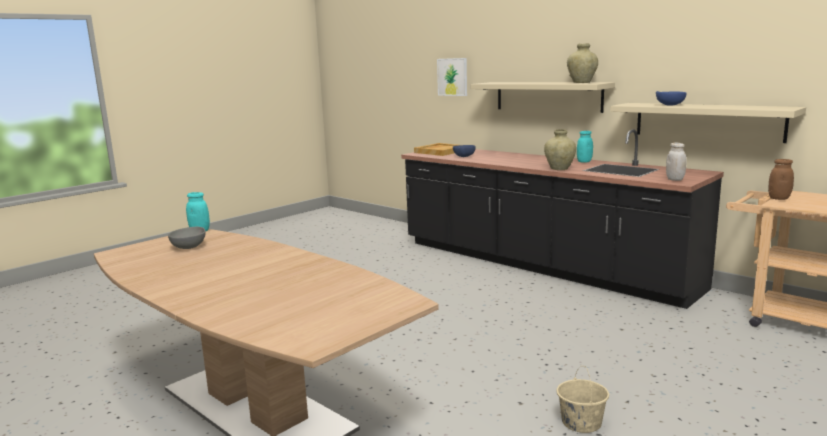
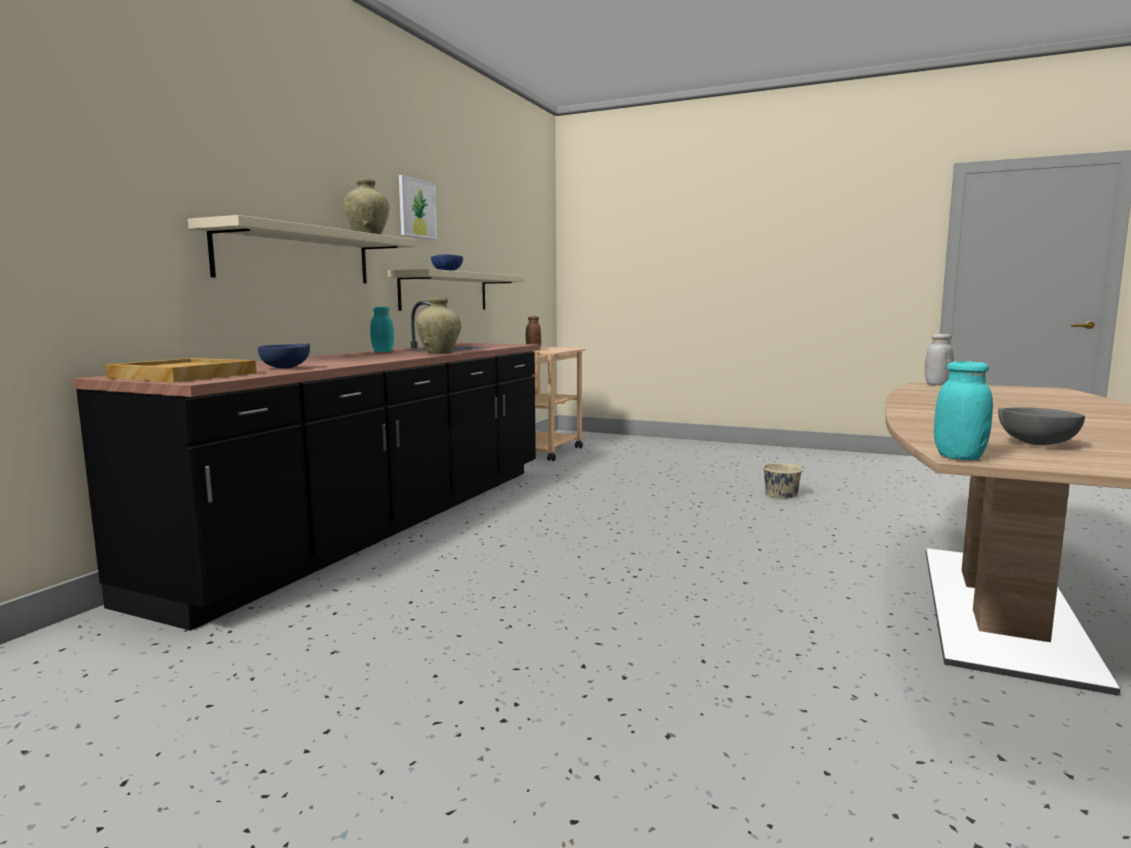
camera: 110 degrees left, 5 degrees down
(452, 77) = (74, 191): picture -> picture (417, 208)
(675, 179) = (507, 344): white jar -> white jar (937, 384)

